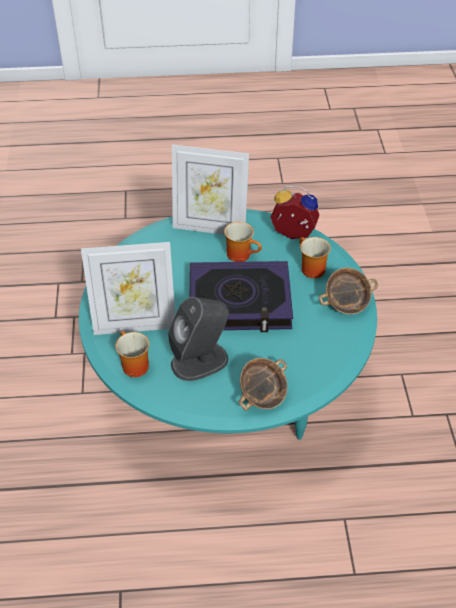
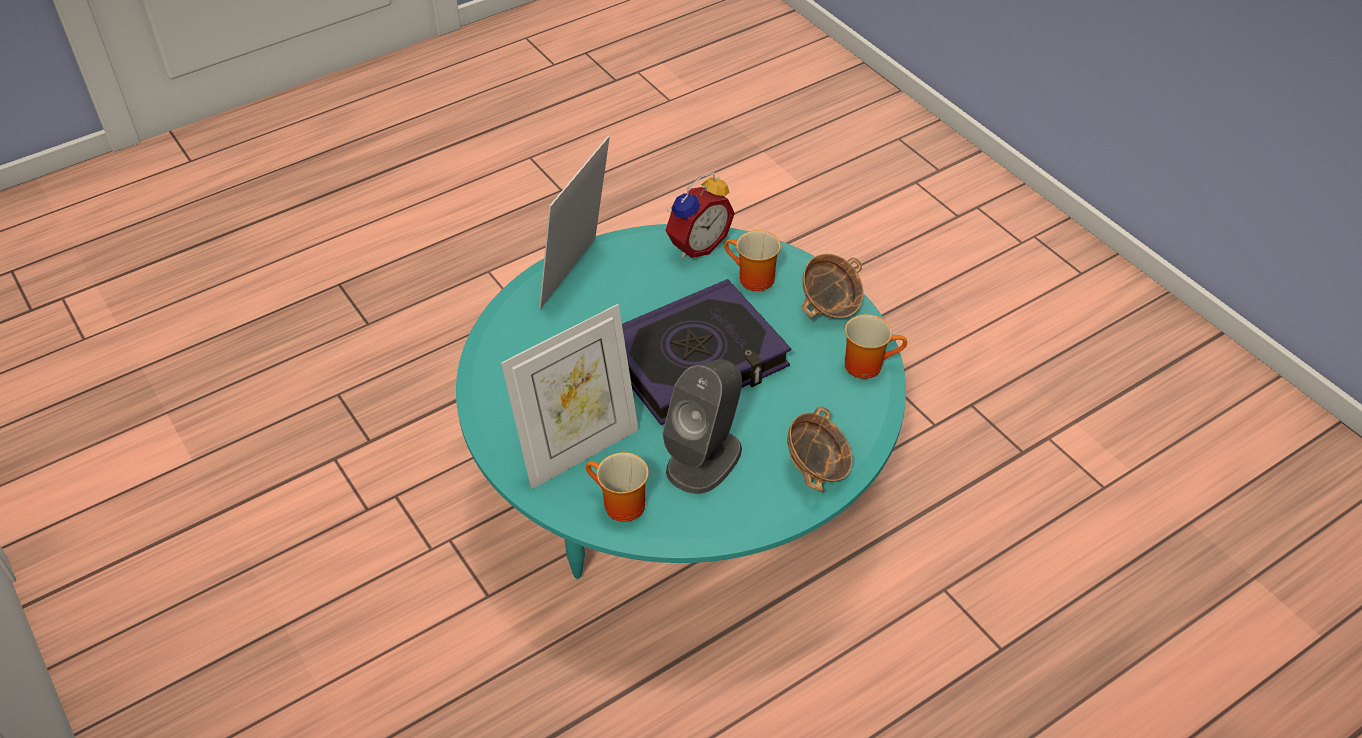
camera: 30 degrees left, 0 degrees up
(210, 227) = (578, 276): picture frame -> picture frame turned 135 degrees clockwise
(242, 254) = (649, 295): mug -> mug (867, 363)
(292, 235) = (696, 244): alarm clock -> alarm clock turned 150 degrees clockwise

